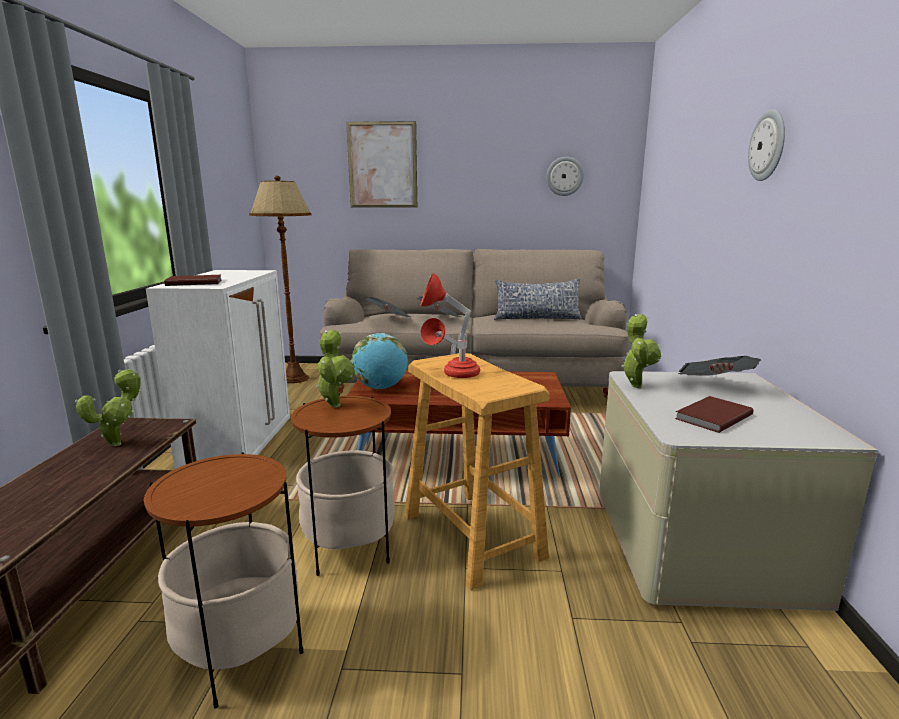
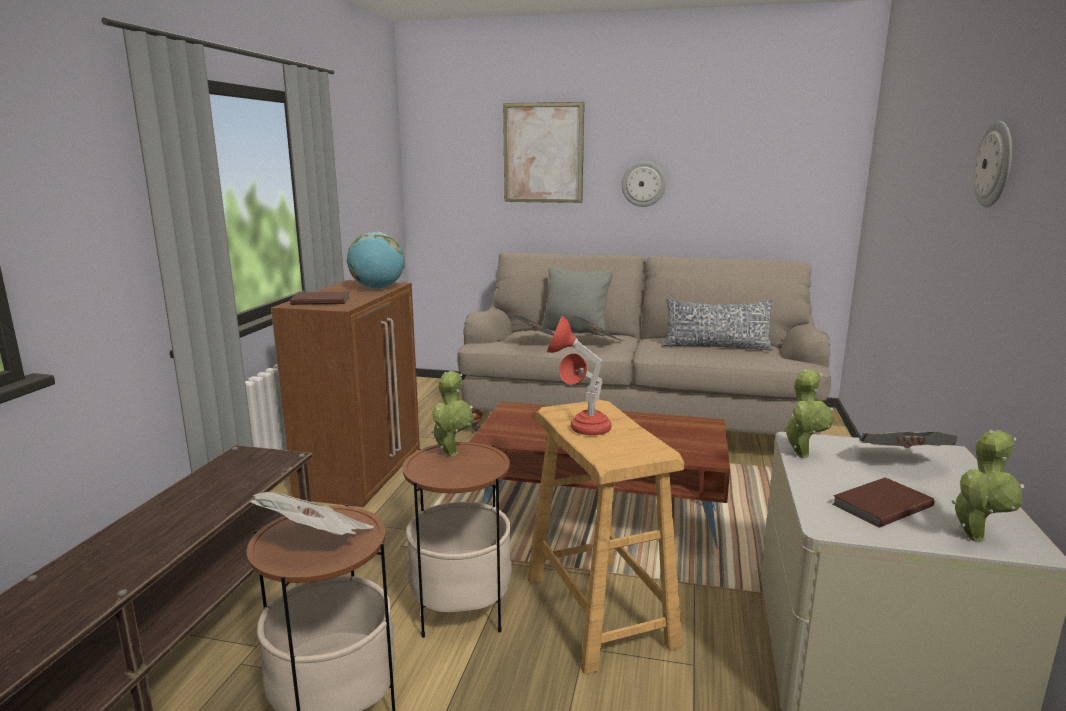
camera: 10 degrees right, 0 degrees up
(119, 442) = (235, 475): potted plant -> potted plant (975, 536)
(218, 485) = (317, 540): none -> newspaper
(238, 440) = (361, 470): white cabinet -> brown cabinet
(295, 378) = (431, 398): brown floor lamp -> none
(381, 388) = (514, 427): globe -> globe (377, 288)
(419, 312) = (575, 331): none -> grey pillow
(564, 176) = (766, 167): wall clock -> wall clock (643, 184)

